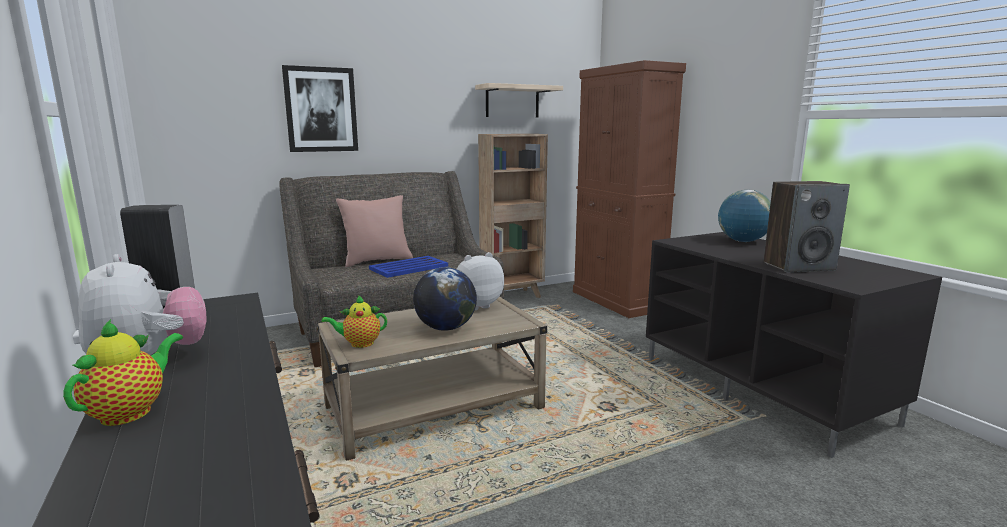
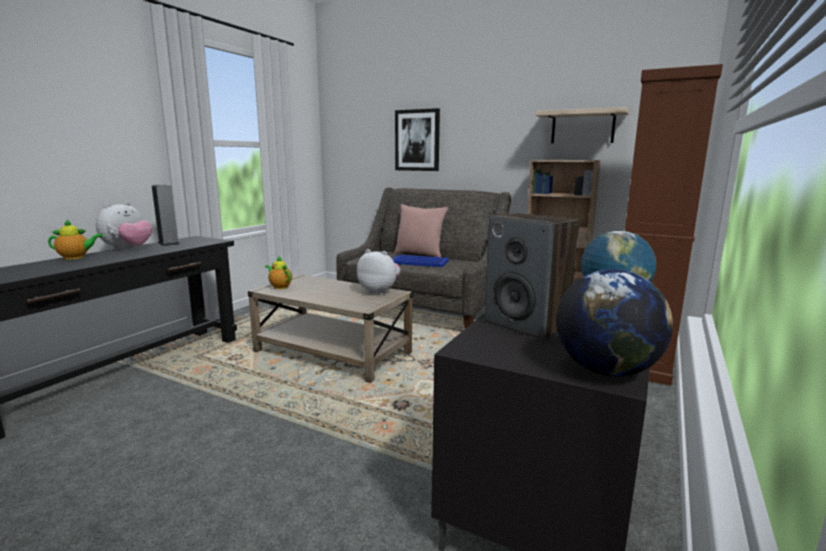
camera: 55 degrees right, 0 degrees up
(445, 328) = (326, 295): globe -> globe (606, 371)

